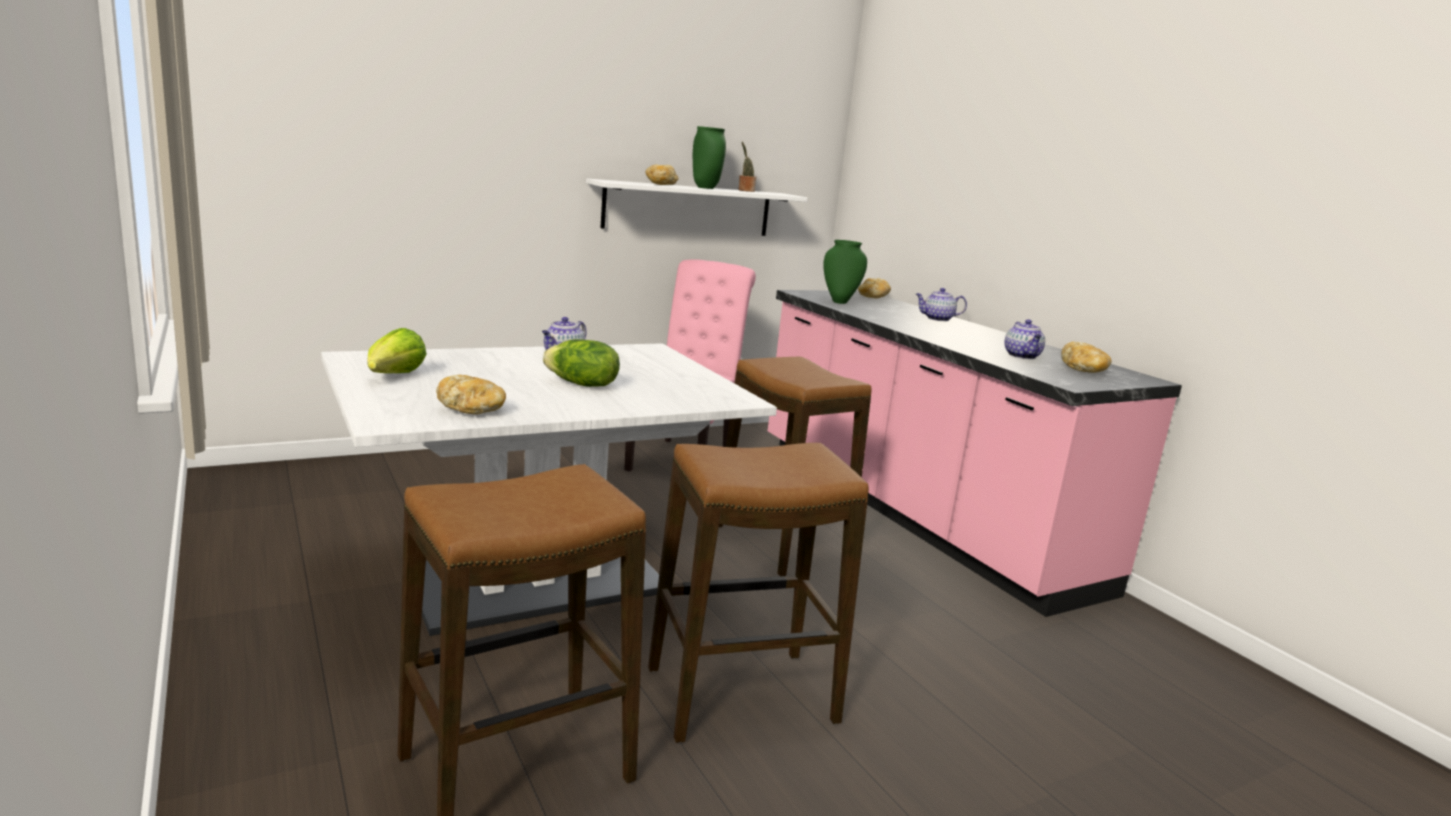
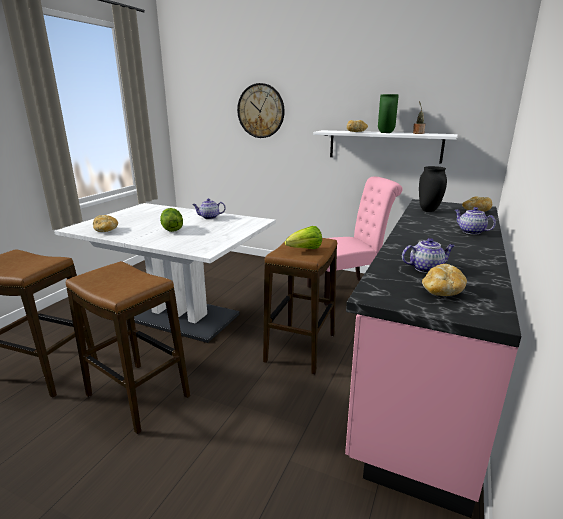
camera: 55 degrees right, 5 degrees up
(394, 376) = (130, 214): lettuce -> lettuce (304, 250)
(455, 132) = (261, 111): none -> wall clock
(840, 302) = (429, 210): green vase -> black vase
(1022, 356) = (426, 268): teapot -> teapot turned 150 degrees counterclockwise

